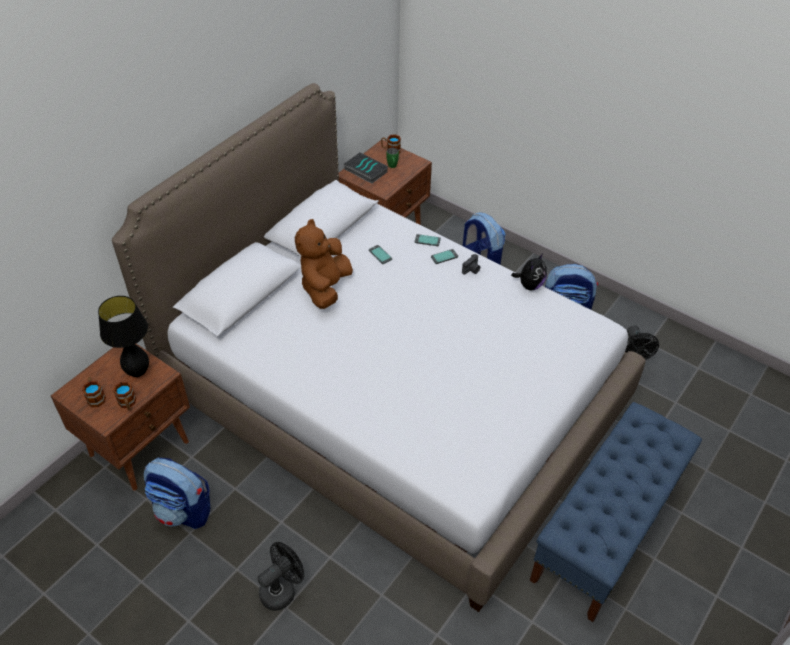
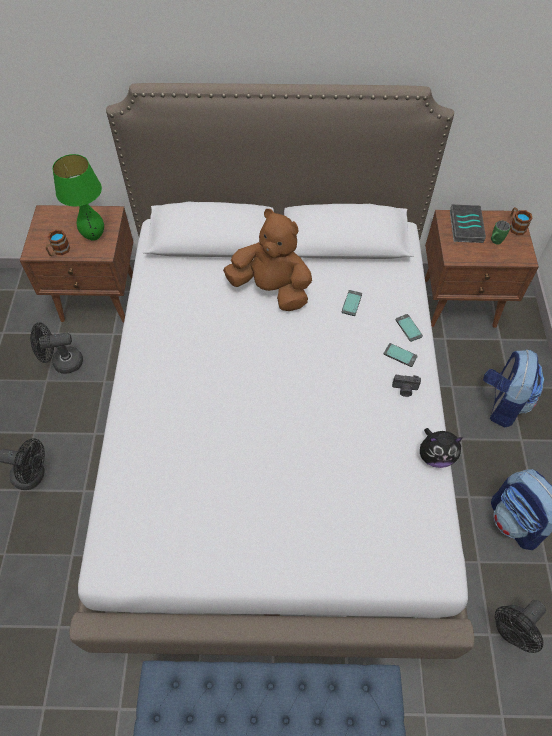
camera: 55 degrees right, 10 degrees up
(95, 397) = (52, 229): mug -> none
(138, 372) = (94, 236): black table lamp -> green table lamp
(183, 510) = (62, 363): backpack -> black fan
(325, 287) = (271, 289): brown plush toy -> brown plush toy turned 45 degrees clockwise

